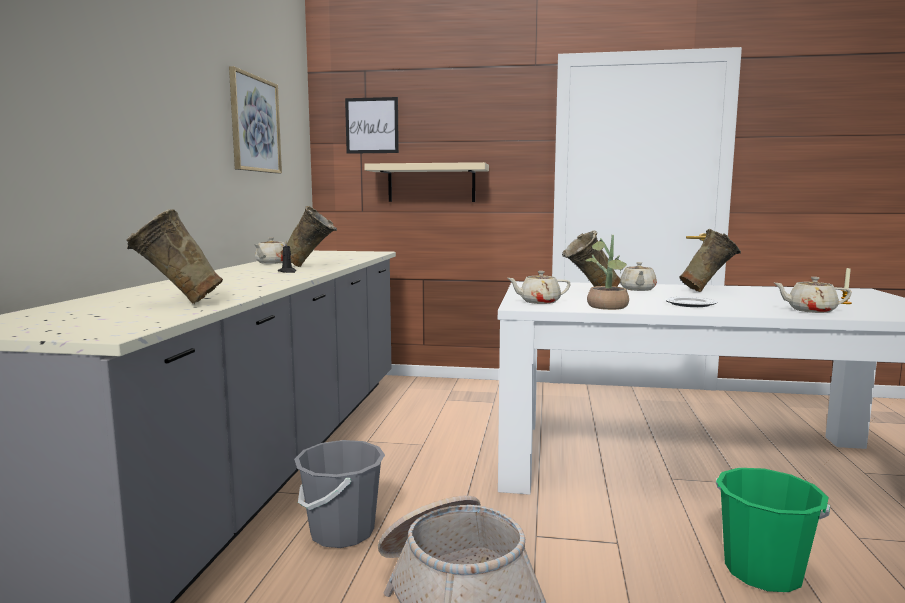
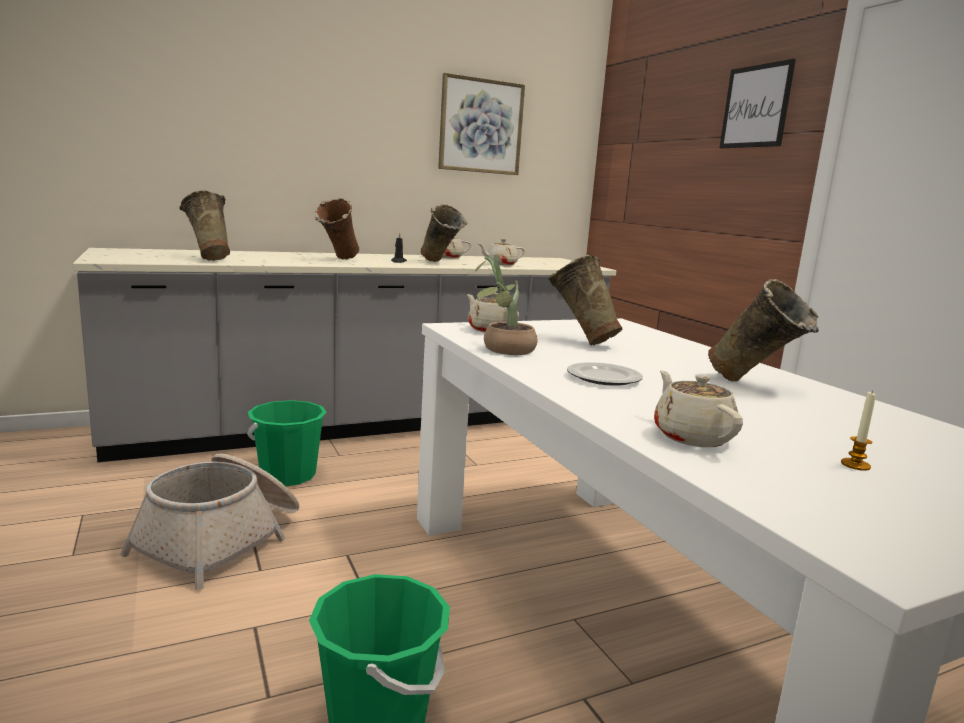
camera: 55 degrees right, 5 degrees up
(251, 280) = (338, 260): none -> brown vase
(342, 532) = (288, 475): grey bucket -> green bucket
(372, 125) = (642, 122): picture -> picture (756, 106)
(431, 183) = (681, 192): beige shelf -> none
(637, 289) = (677, 357): beige teapot -> beige teapot (500, 264)

